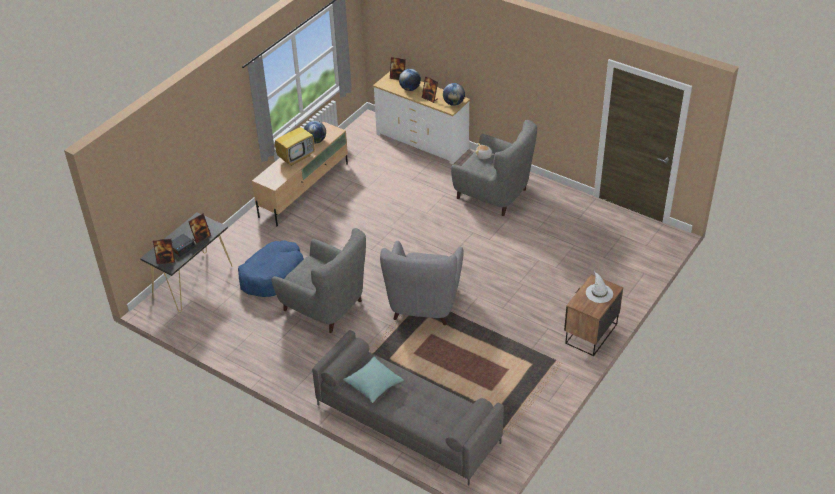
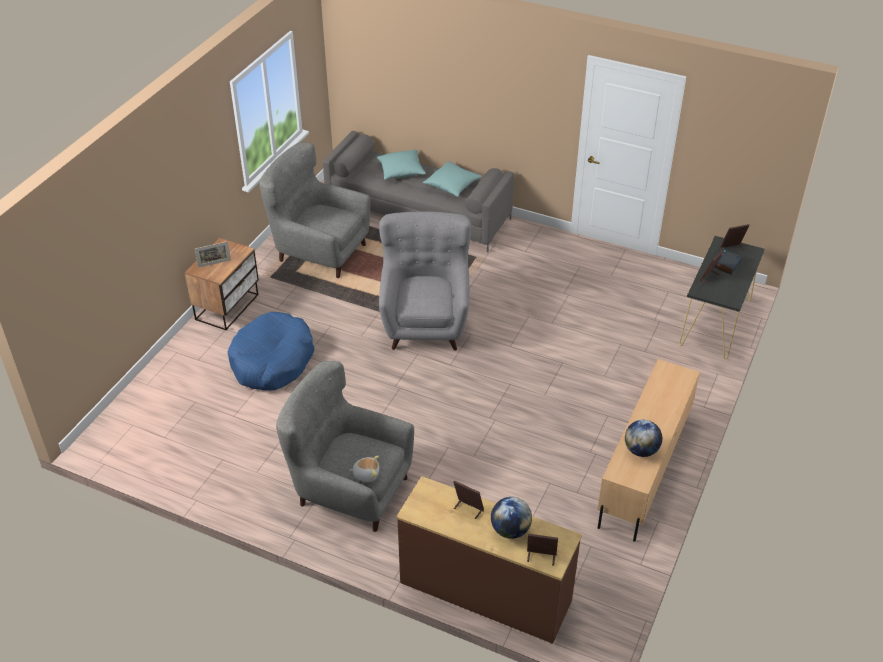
camera: 170 degrees right, 0 degrees up
(273, 276) = (621, 338): blue dog bed -> blue dog bed (272, 361)
(296, 157) = (655, 417): television -> none
(325, 306) = (541, 308): grey armchair -> grey armchair (319, 251)
(421, 409) = (401, 171): none -> turquoise pillow
(422, 141) = (485, 592): white dresser -> brown dresser
(453, 103) = (423, 501): globe -> none
(599, 293) = (214, 263): white hat -> picture frame

